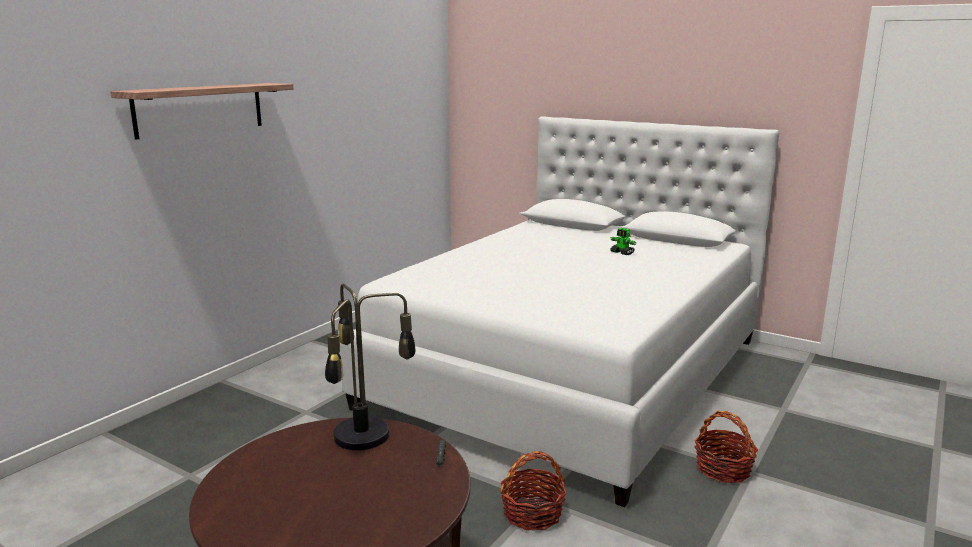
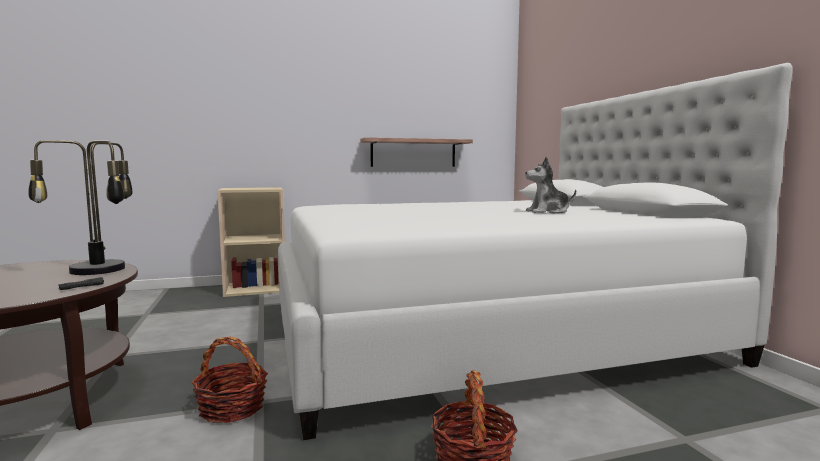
camera: 40 degrees right, 10 degrees down
(200, 109) = (262, 89): shelf -> shelf (413, 153)
(240, 391) = (256, 288): none -> beige bookcase
(622, 253) = (548, 212): toy robot -> plush toy

